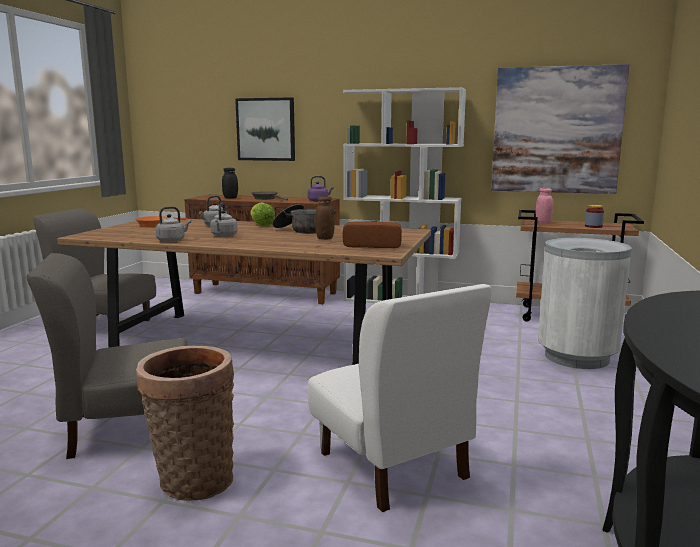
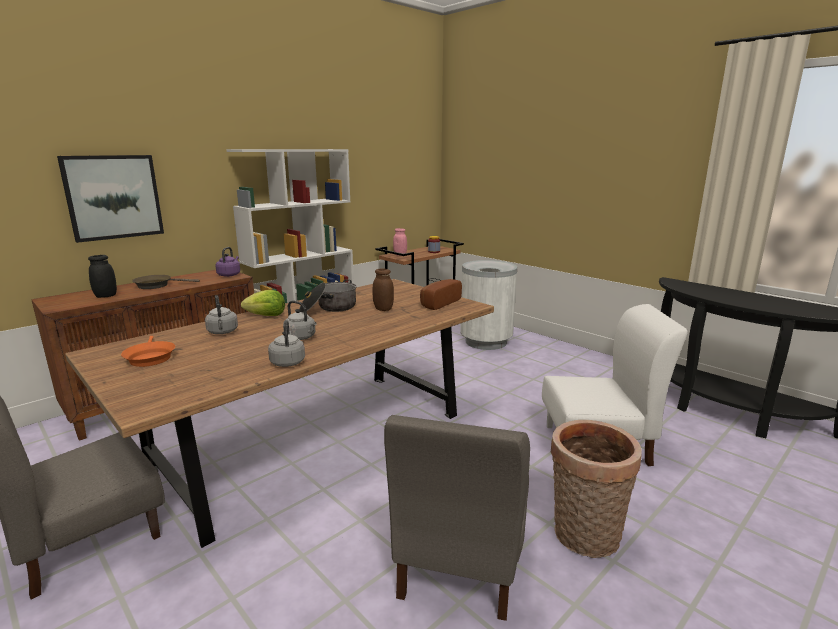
camera: 60 degrees left, 5 degrees up
(556, 130) = (390, 182): picture -> none

